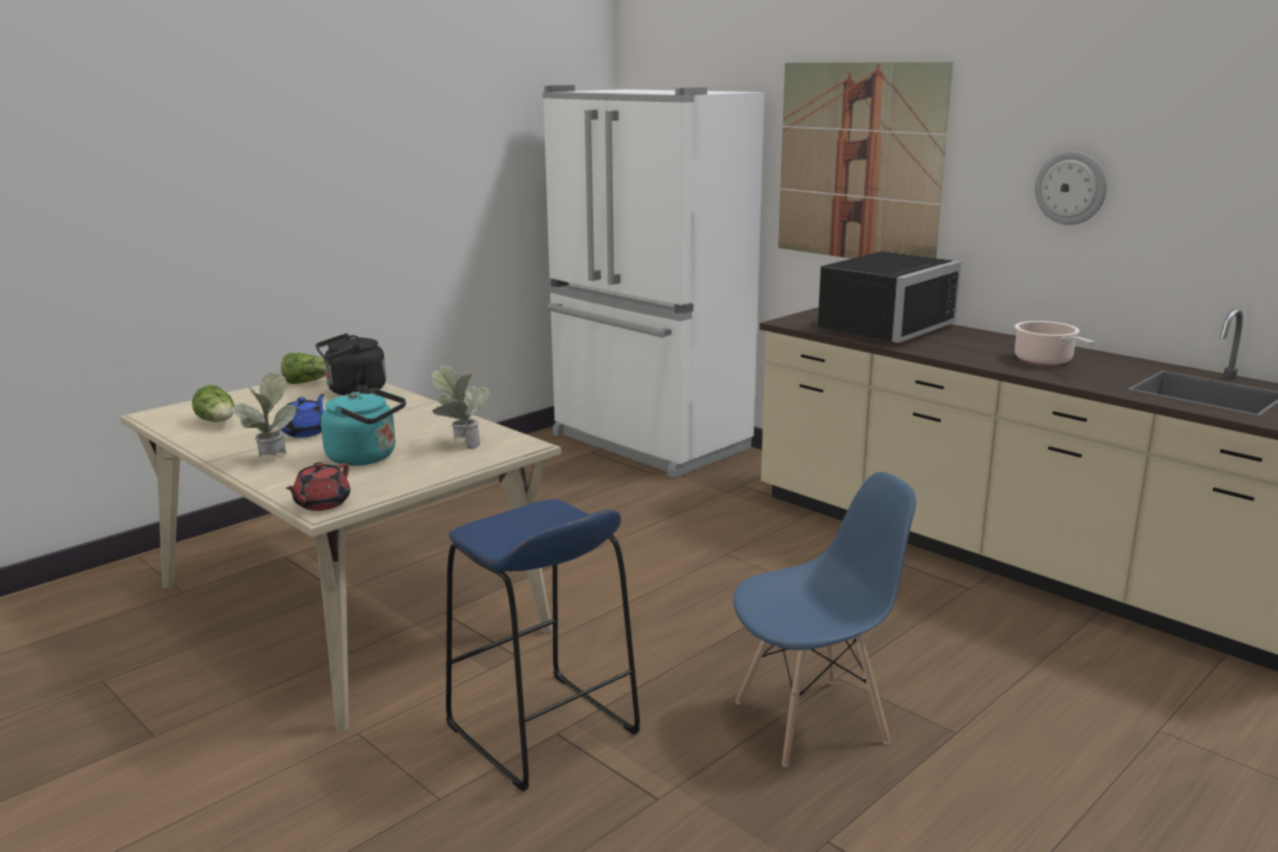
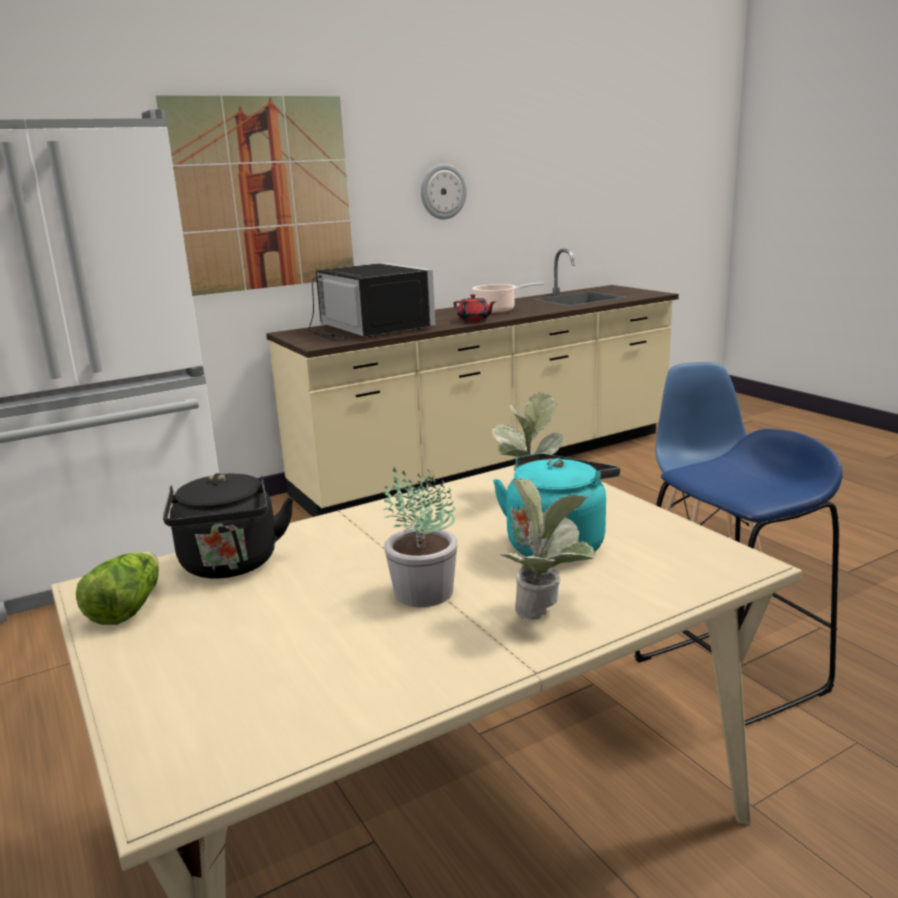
camera: 75 degrees left, 0 degrees up
(218, 422) = (306, 683): lettuce -> none
(306, 432) = (422, 592): blue teapot -> potted plant
(321, 504) = (726, 564): red teapot -> red teapot (474, 320)

